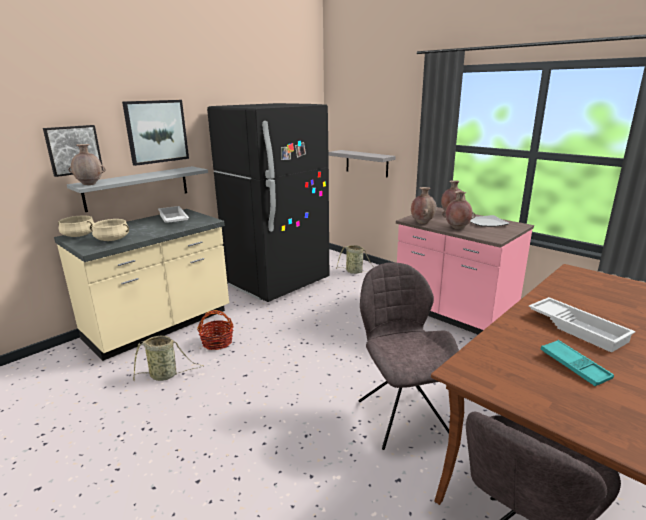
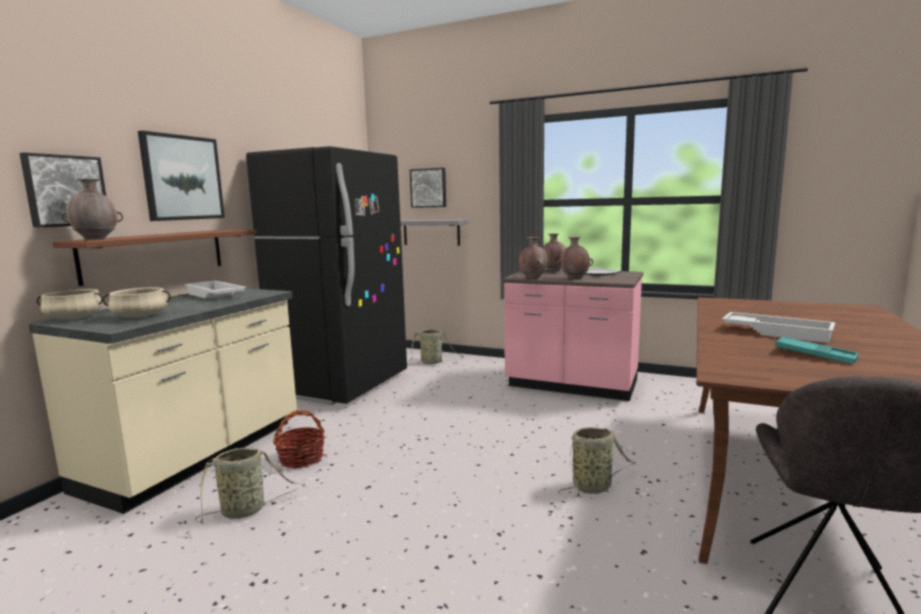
camera: 20 degrees left, 10 degrees down
(137, 188) = (155, 254): grey shelf -> brown shelf
(366, 125) = (428, 188): none -> picture
(401, 415) = (594, 486): grey chair -> basket

